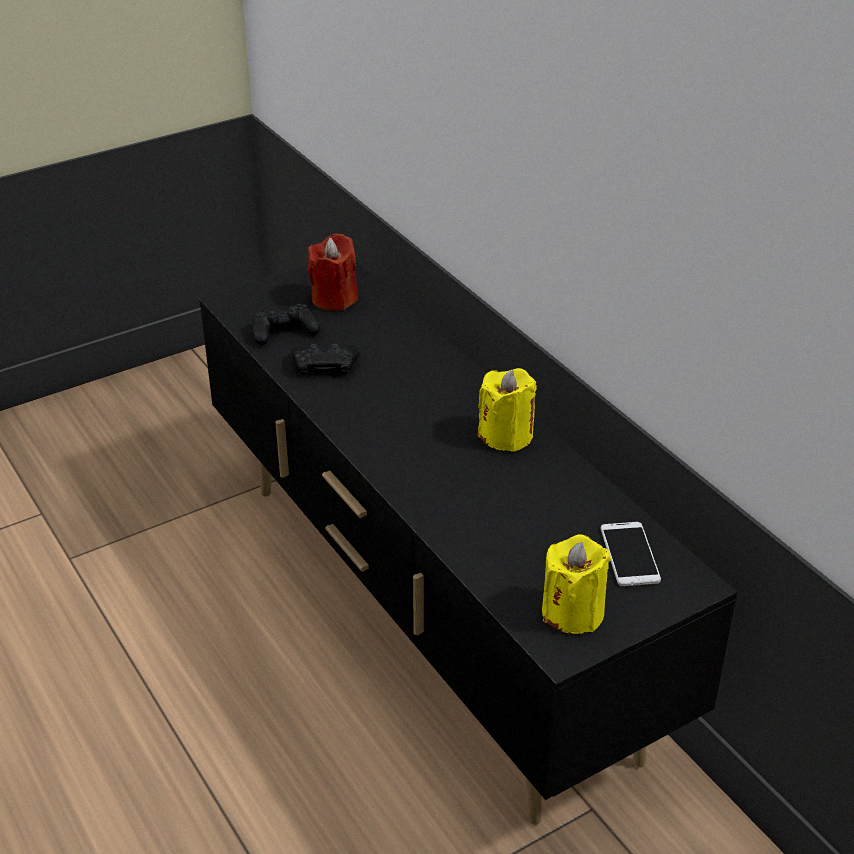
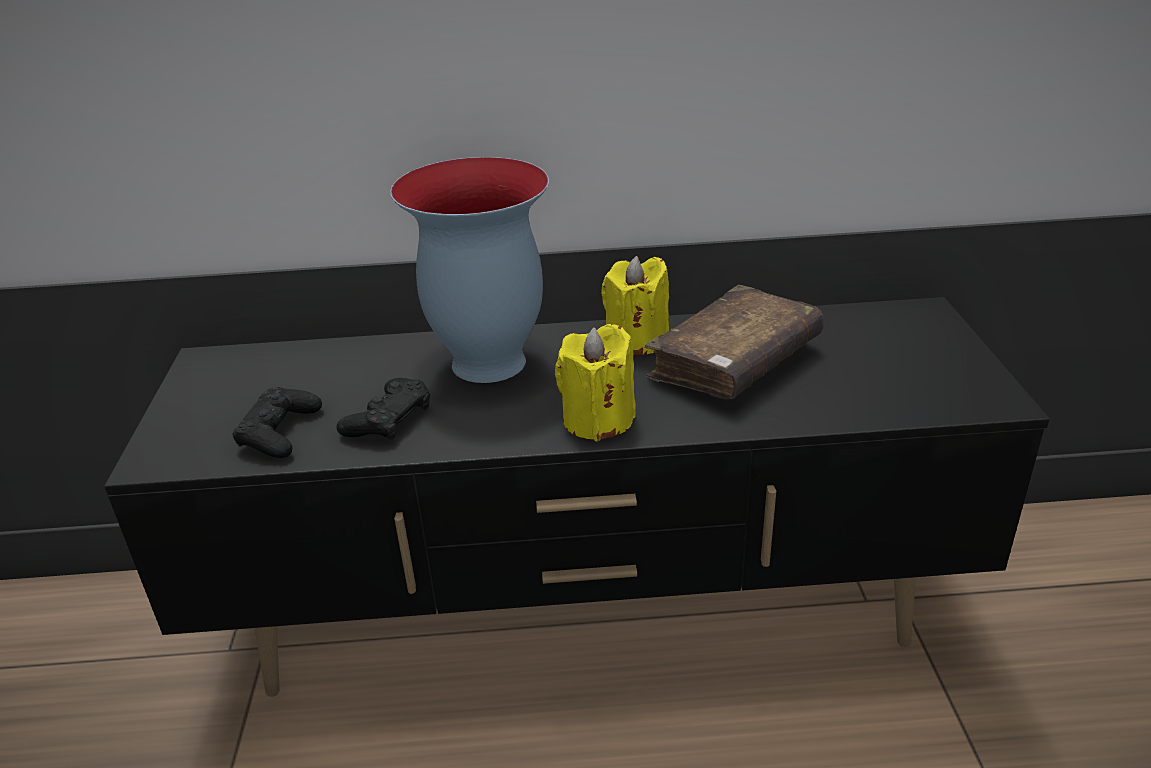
camera: 60 degrees left, 5 degrees down
(334, 298) = (262, 379): red candle -> none
(420, 379) = (487, 364): none -> vase
(512, 493) = (734, 363): none -> brown book
(572, 612) = (943, 379): yellow candle -> yellow candle (598, 420)
(629, 554) = (869, 328): phone -> none

